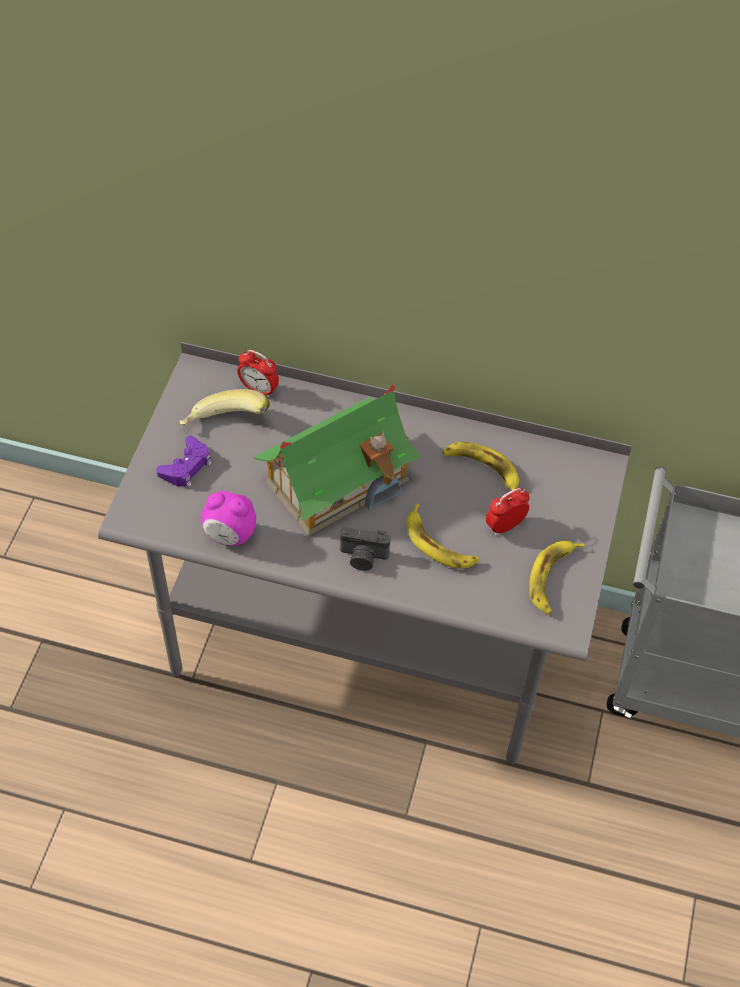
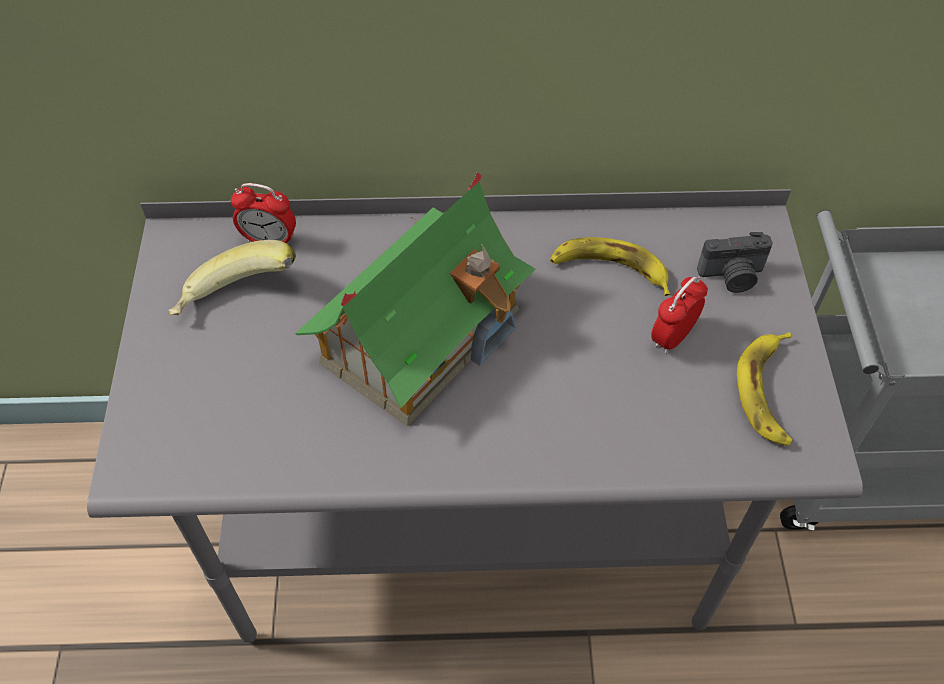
camera: 15 degrees left, 0 degrees up
(186, 467) = (197, 373): purple game controller -> none
(230, 535) = (291, 457): alarm clock -> none
(363, 557) = (497, 436): camera -> camera (732, 276)
(439, 544) = (596, 386): banana -> none

